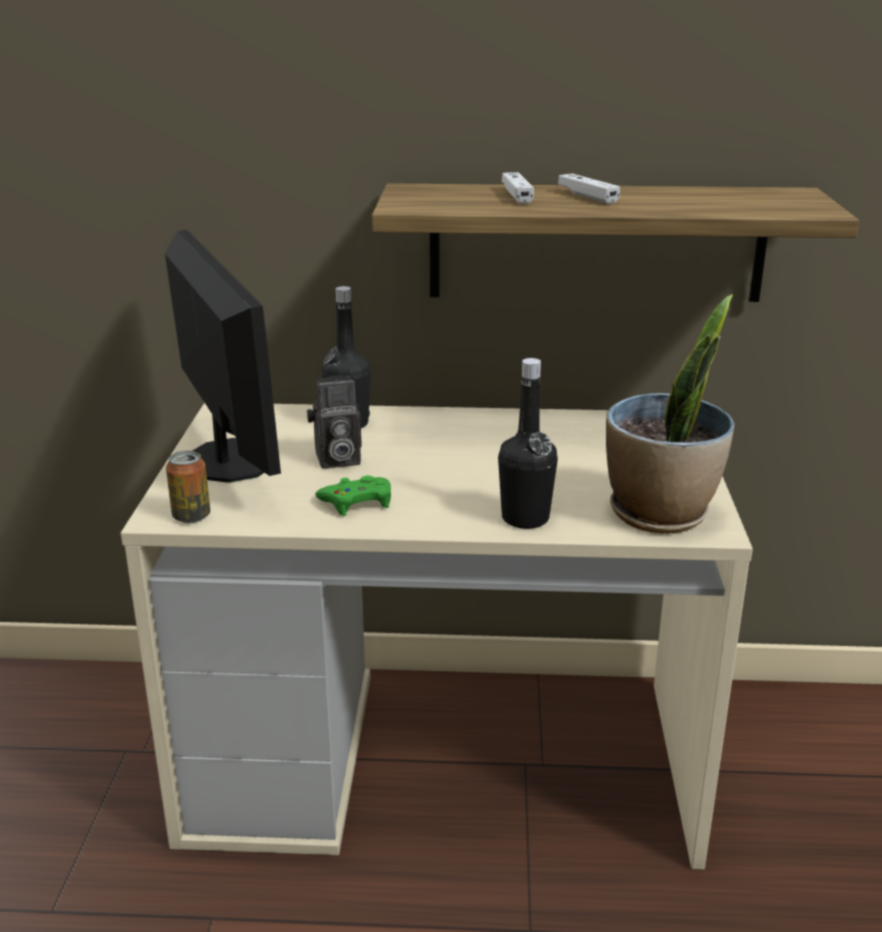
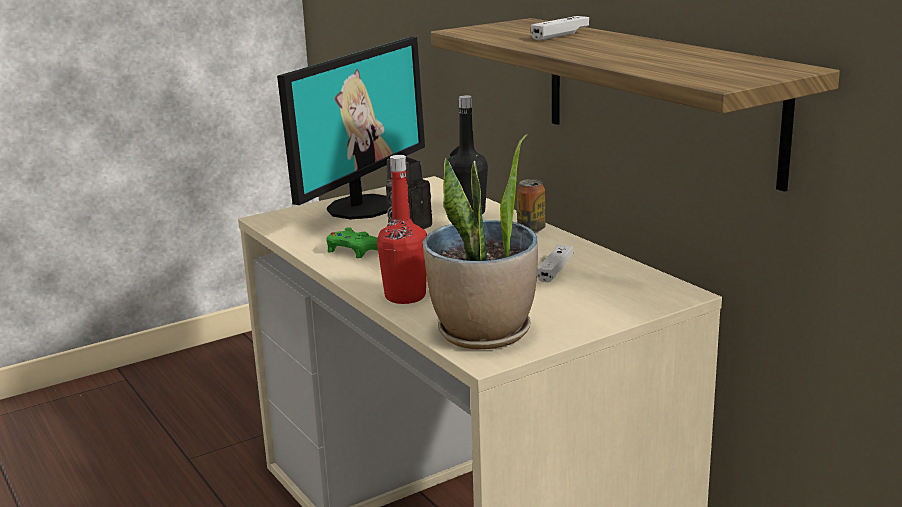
camera: 55 degrees right, 5 degrees down
(191, 516) = (276, 223): can -> can (531, 229)
(525, 518) = (405, 296): black bottle -> red bottle
(587, 197) = (602, 43): white game controller -> white game controller (555, 270)

